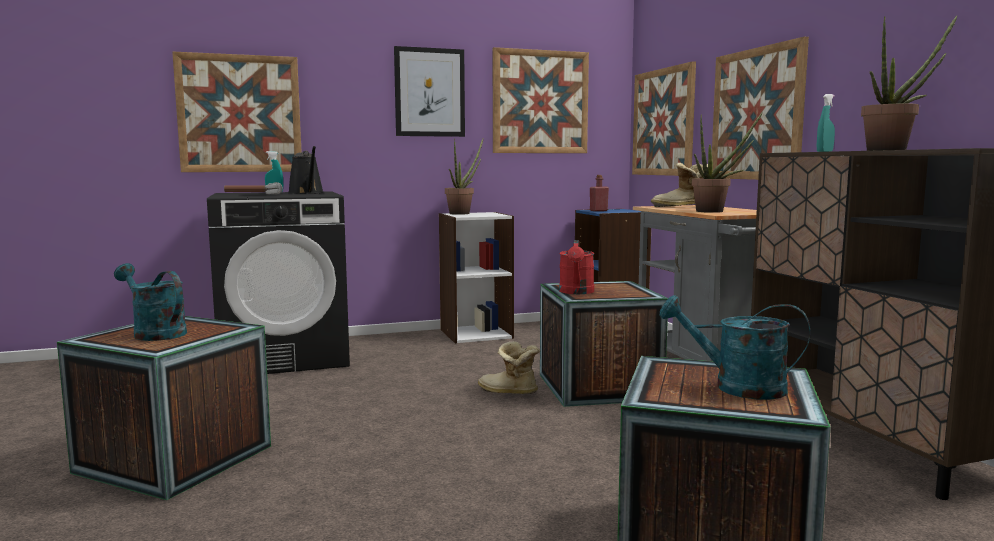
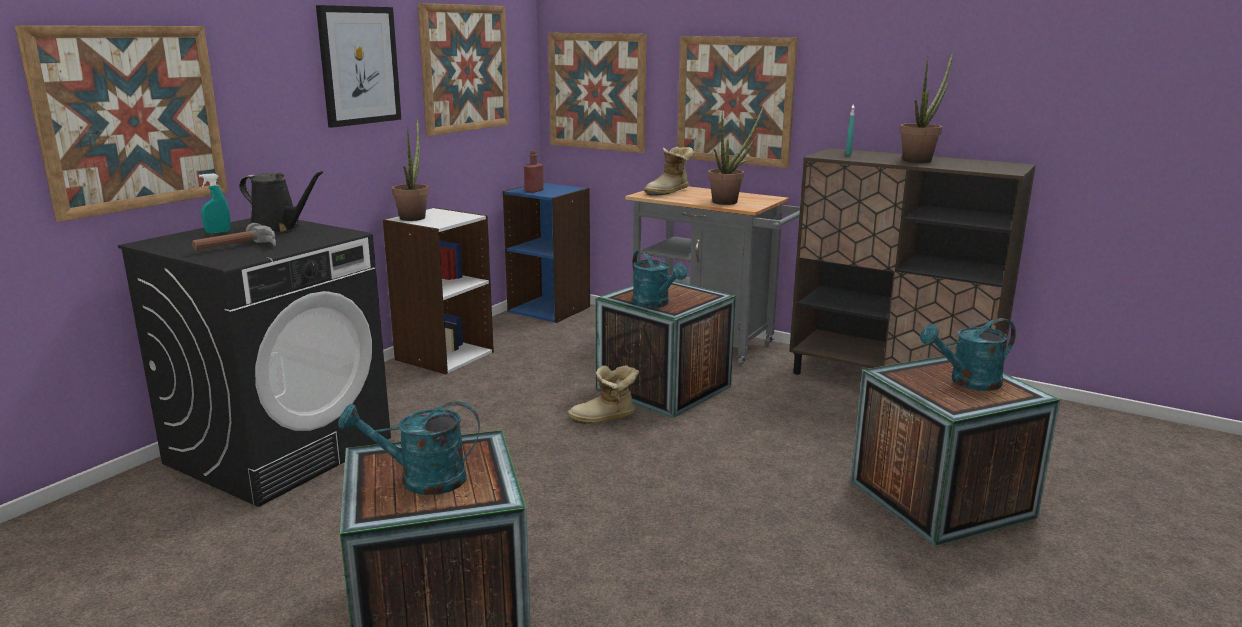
camera: 40 degrees left, 10 degrees up
(576, 292) = (655, 304): red watering can -> turquoise watering can

